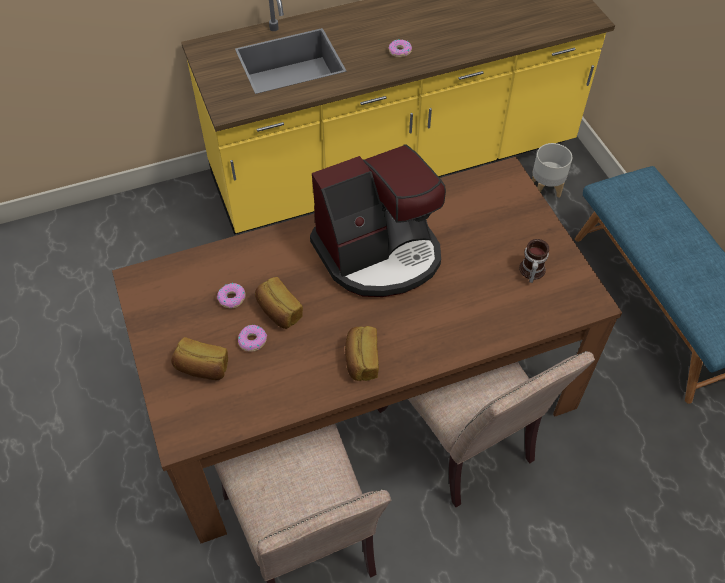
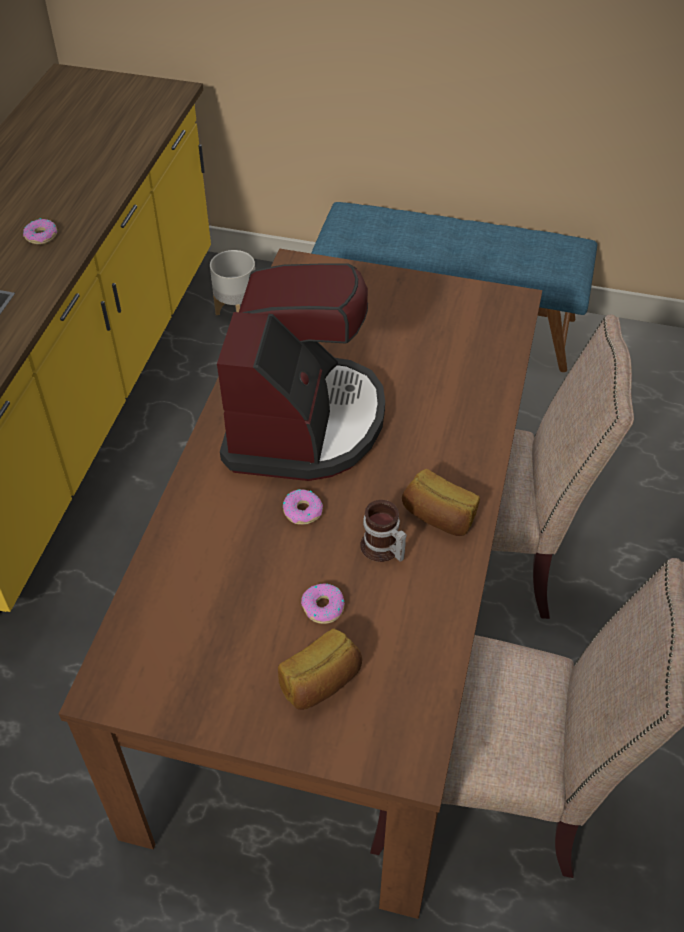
camera: 55 degrees left, 5 degrees down
(232, 298) = (238, 595): donut -> donut (302, 511)
(278, 311) = (302, 558): bread -> none
(530, 271) = (438, 321): mug -> mug (382, 549)

